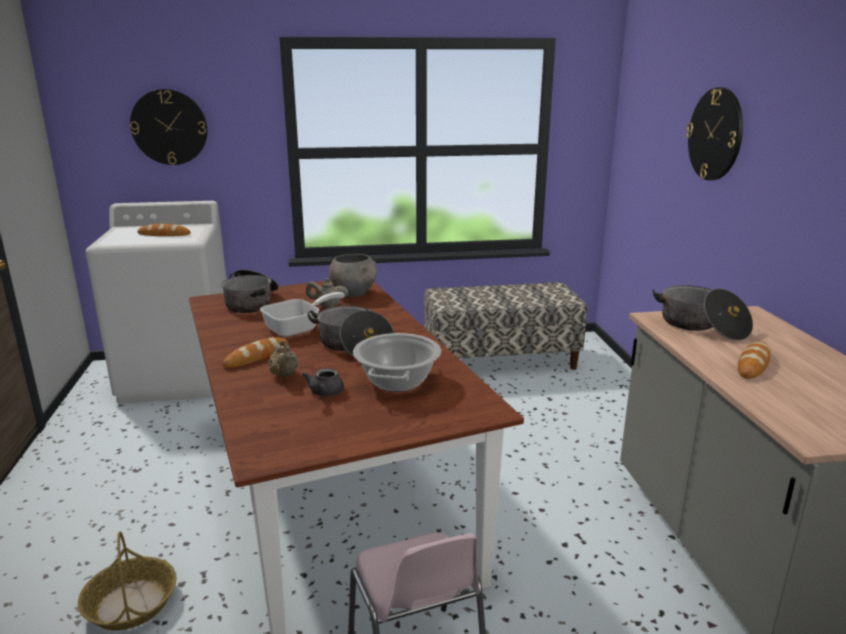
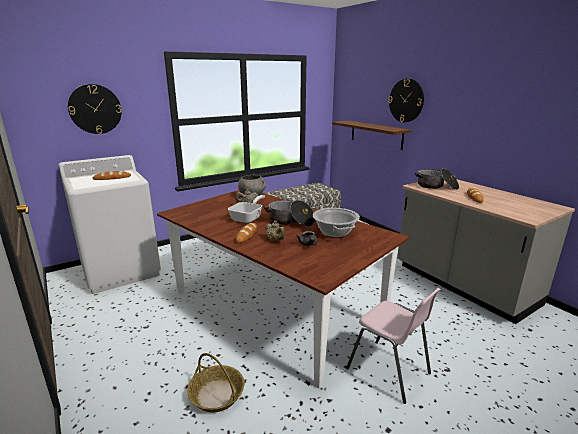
camera: 25 degrees left, 0 degrees up
(252, 302) = (201, 210): cooking pot -> none
(667, 200) = (376, 134): none -> shelf

